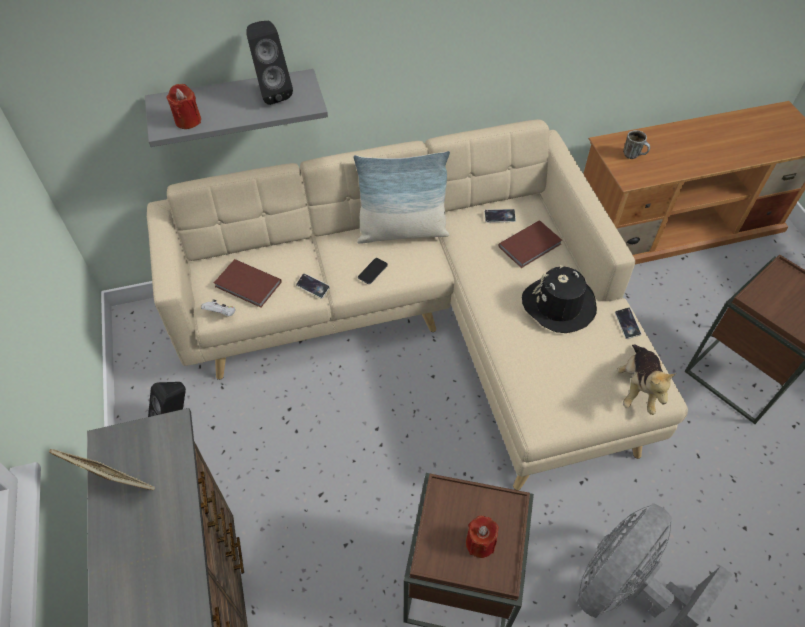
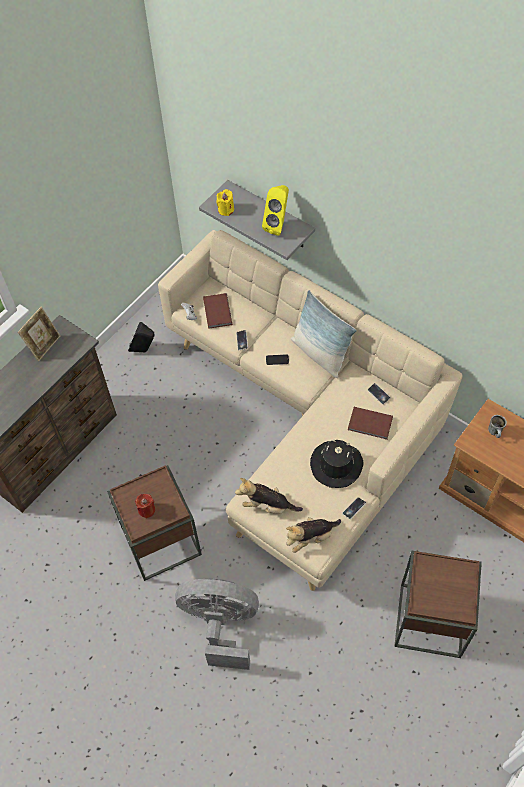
camera: 55 degrees right, 5 degrees up
(117, 486) = (44, 345): picture frame -> picture frame turned 45 degrees clockwise
(188, 120) = (226, 210): red candle -> yellow candle
(271, 93) = (278, 225): black speaker -> yellow speaker
(563, 403) = (268, 505): none -> plush toy

